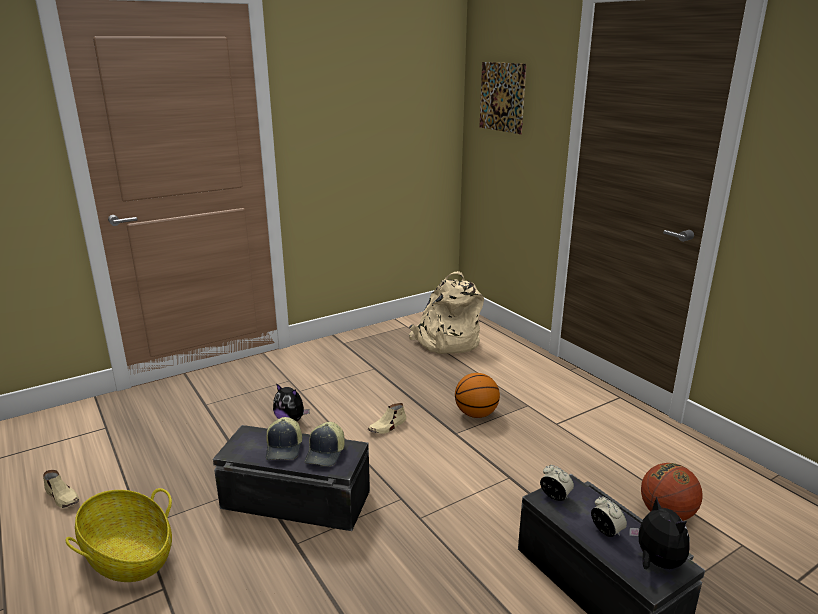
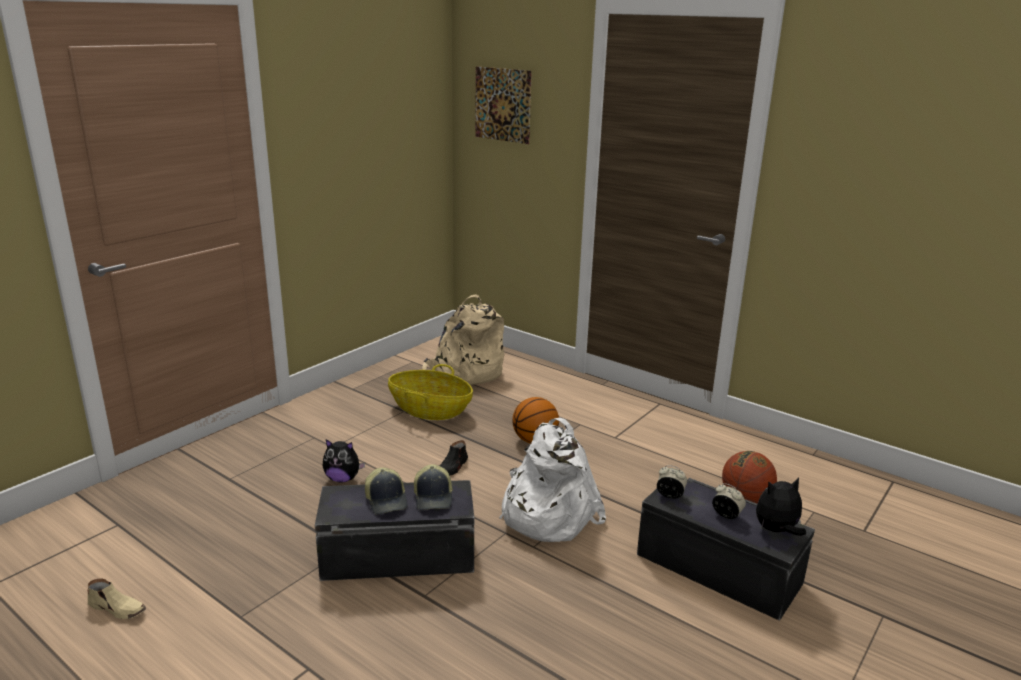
camera: 20 degrees left, 0 degrees up
(128, 555) = (245, 648): basket -> basket (430, 410)
(388, 426) = (452, 467): beige shoe -> black shoe
(449, 487) = (546, 513): none -> white backpack
(656, 562) = (777, 531): plush toy -> plush toy turned 60 degrees counterclockwise

